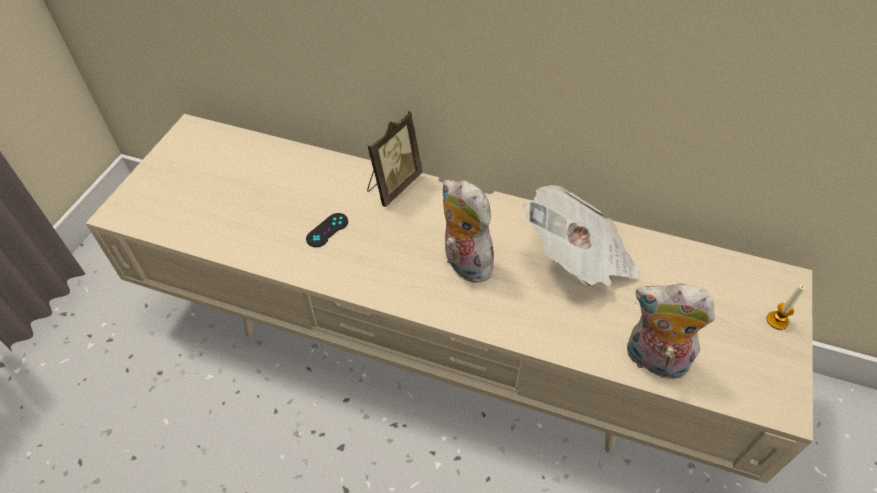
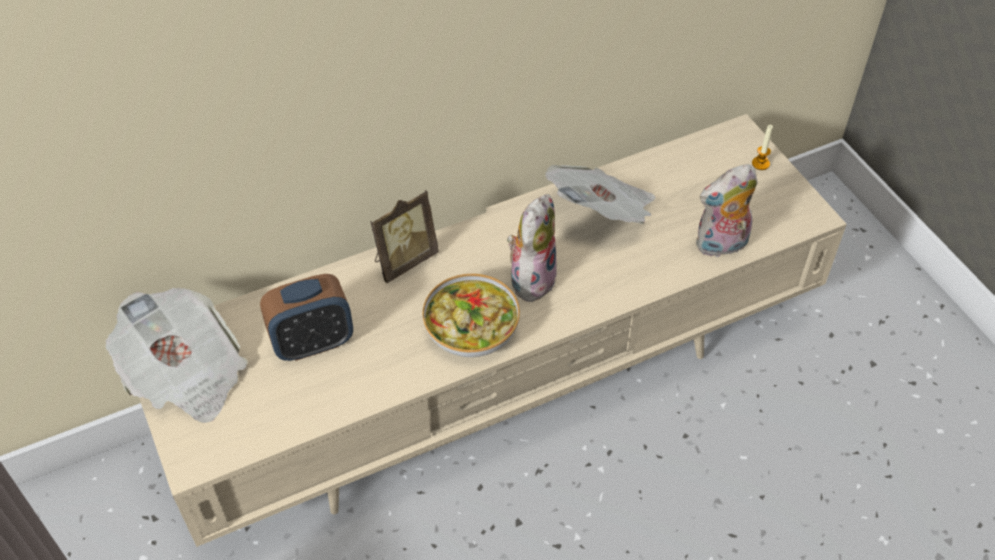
camera: 45 degrees left, 0 degrees up
(185, 159) = (186, 375): none -> newspaper
(272, 195) = (313, 342): none -> alarm clock
(327, 230) = (398, 333): black game controller -> none
(376, 266) = (472, 329): none -> bowl
(393, 185) = (404, 260): picture frame -> picture frame turned 60 degrees clockwise
(463, 263) = (531, 277): plush toy -> plush toy turned 105 degrees clockwise

